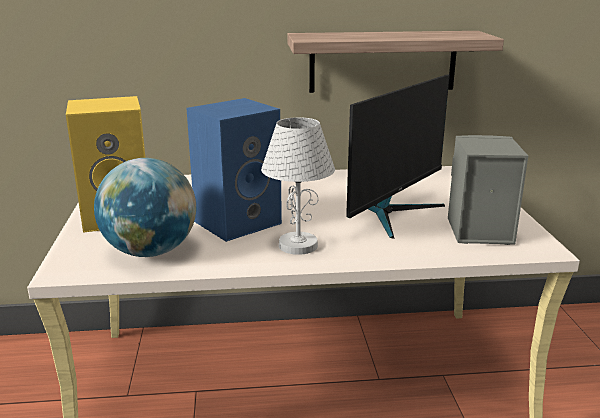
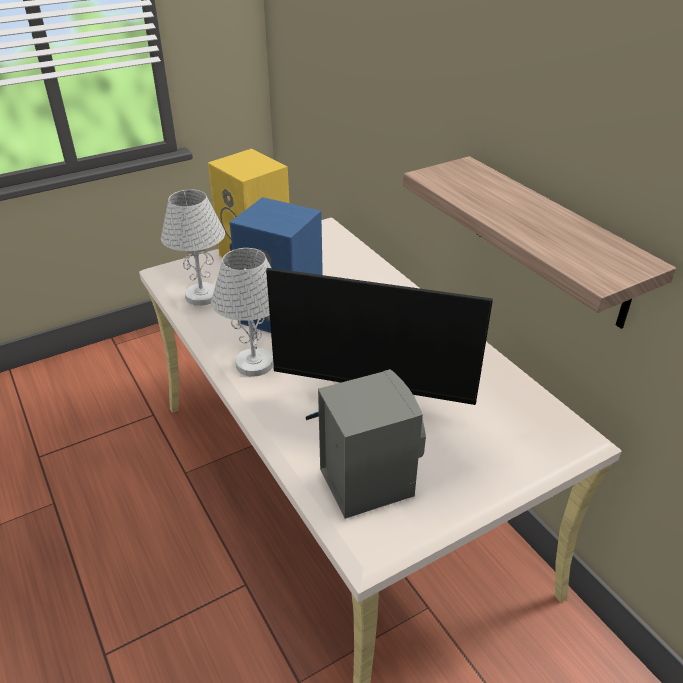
camera: 65 degrees right, 15 degrees up
(151, 252) = (202, 296): globe -> white table lamp

